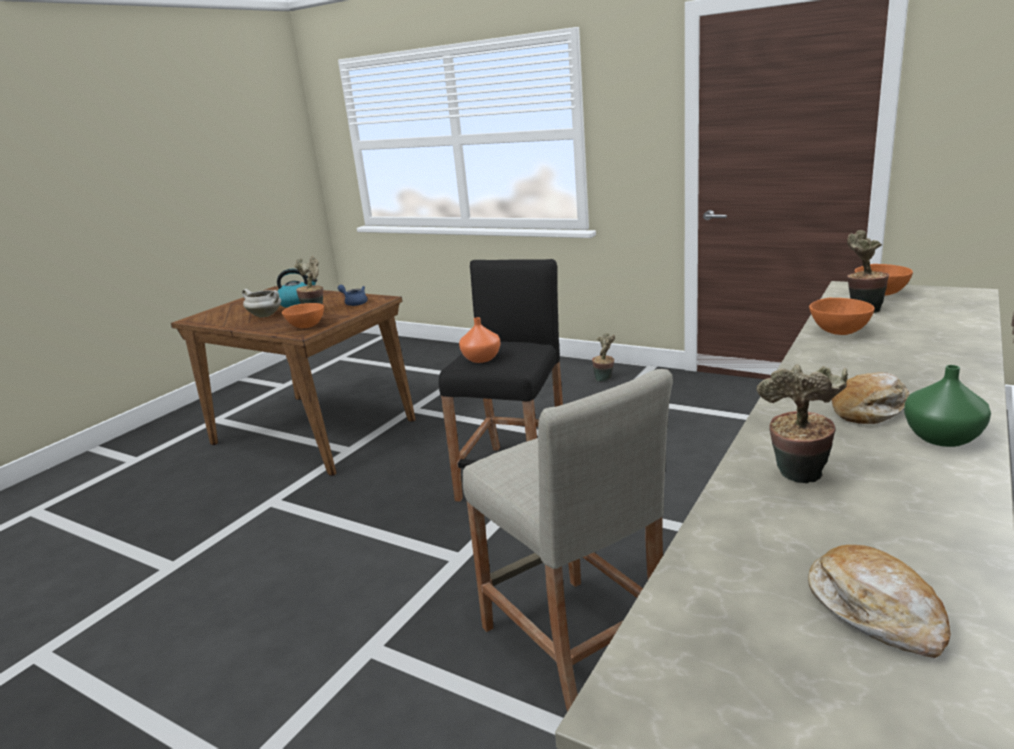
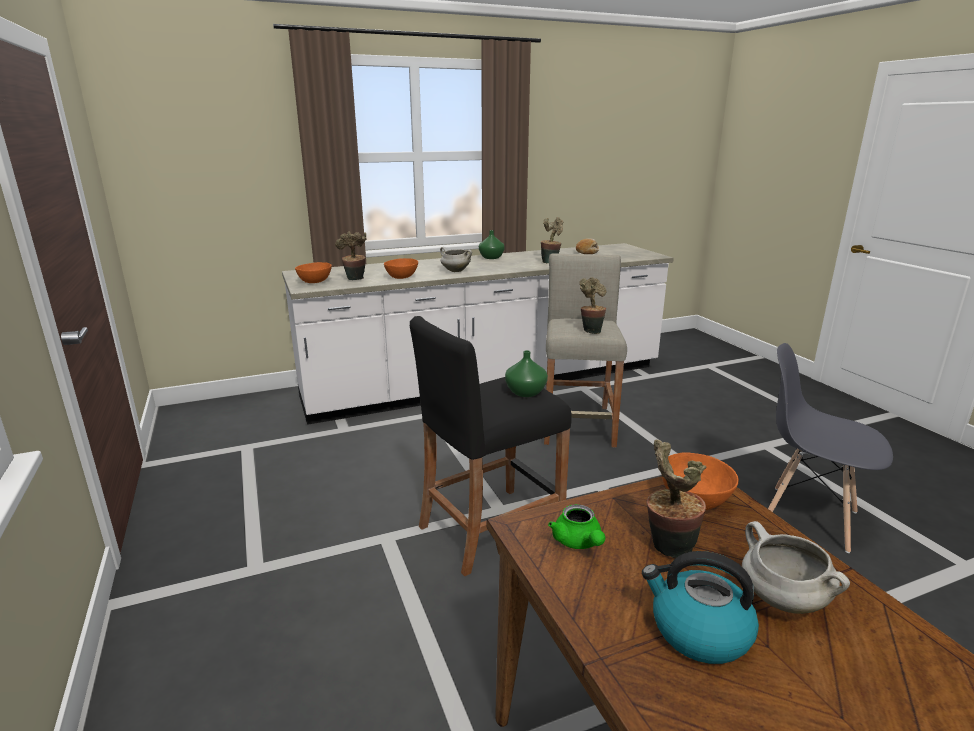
camera: 145 degrees left, 0 degrees up
(206, 635) = (807, 517): none -> grey chair
(354, 303) = (578, 542): blue teapot -> green teapot
(480, 359) = (526, 392): orange vase -> green vase
(605, 379) = (190, 619): potted plant -> potted plant (591, 330)
(835, 370) = (455, 271): none -> white cooking pot
(870, 409) = (486, 264): bread -> none

